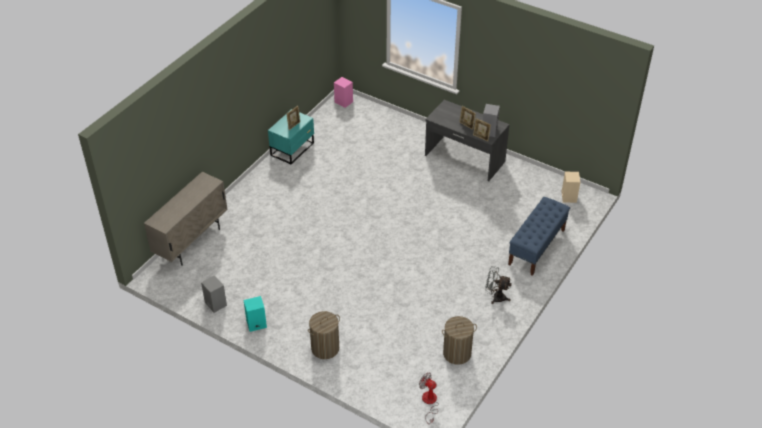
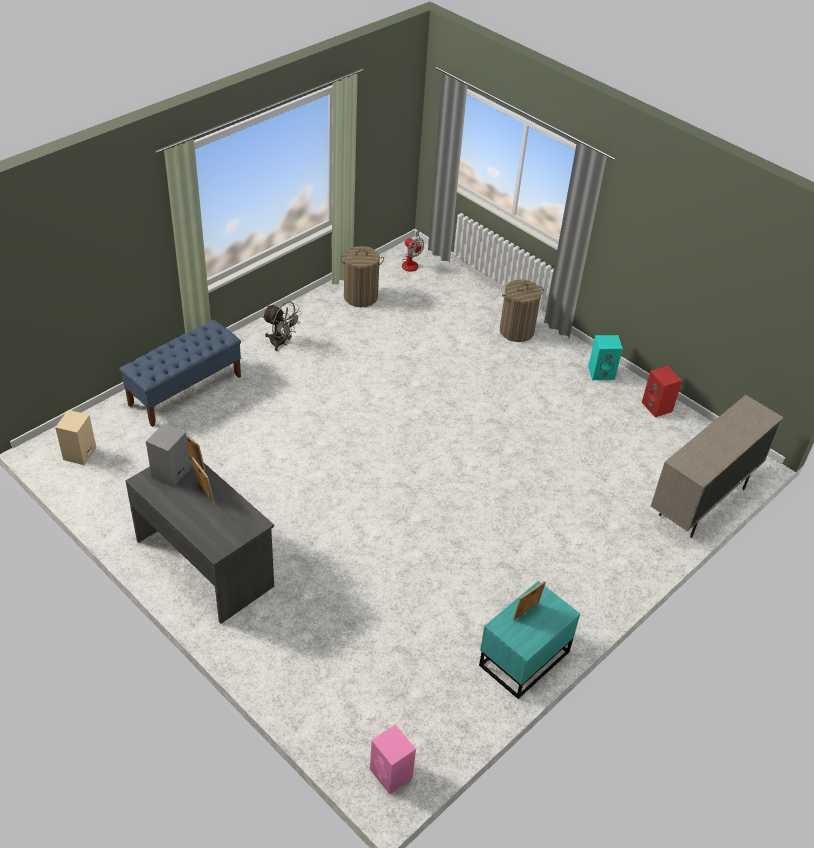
camera: 170 degrees left, 0 degrees up
(215, 304) = (657, 407): grey speaker -> red speaker

